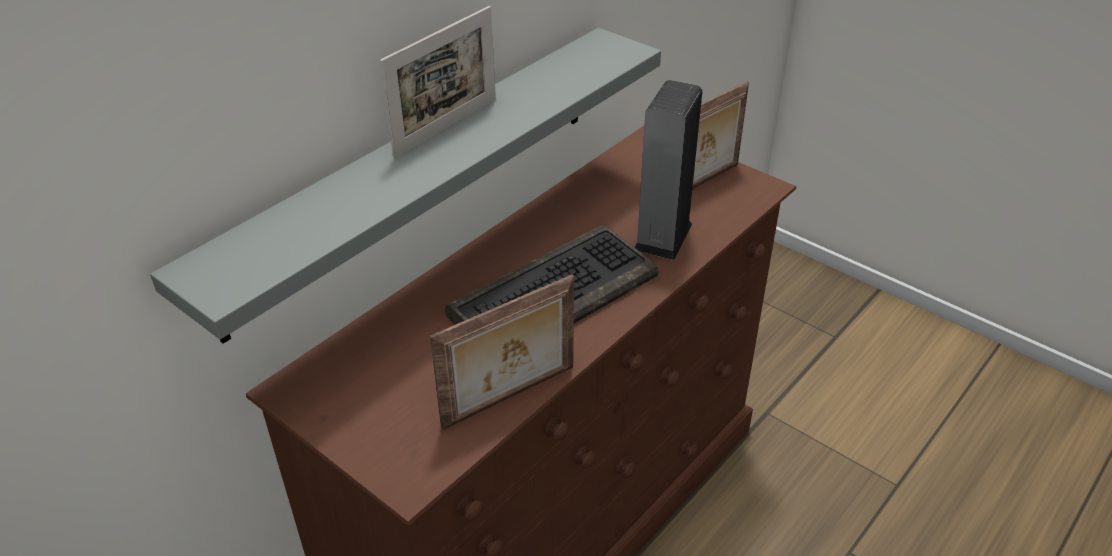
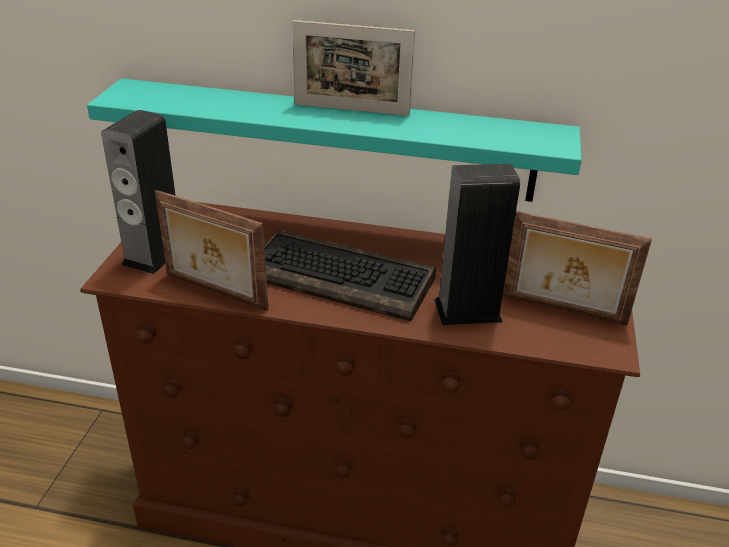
camera: 60 degrees right, 5 degrees down
(388, 431) = (154, 255): none -> speaker
(418, 173) = (339, 140): grey shelf -> turquoise shelf

